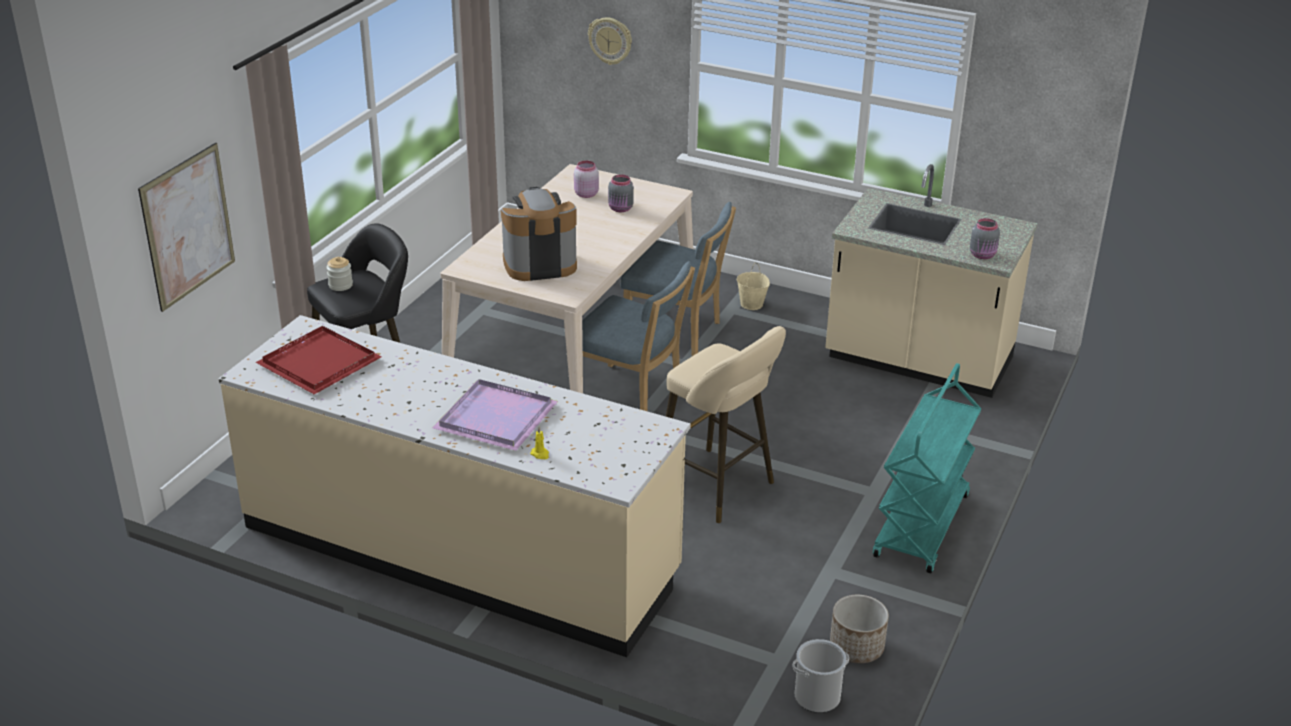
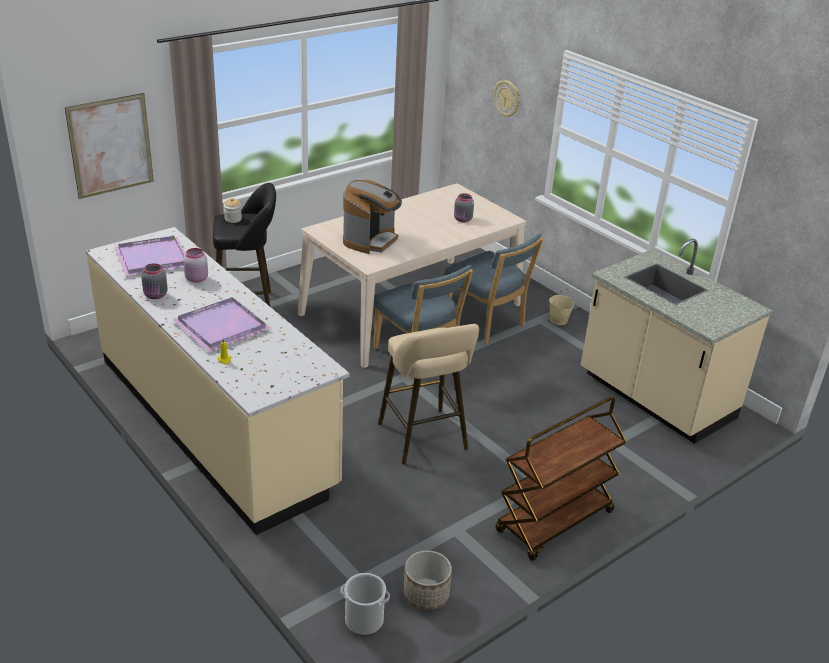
camera: 25 degrees right, 0 degrees up
(319, 361) = (153, 258): red tray -> purple tray
(539, 264) = (371, 240): coffee machine -> coffee machine turned 105 degrees clockwise
(585, 194) = (448, 204): pink jar -> pink jar (196, 278)
(922, 527) = (555, 522): turquoise cart -> brown cart
(983, 255) = (701, 321): grey jar -> grey jar (156, 295)

